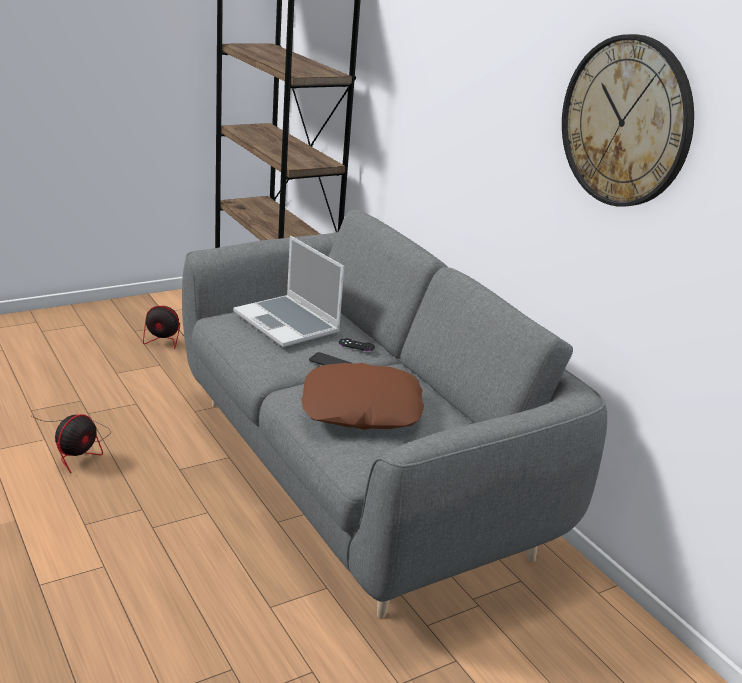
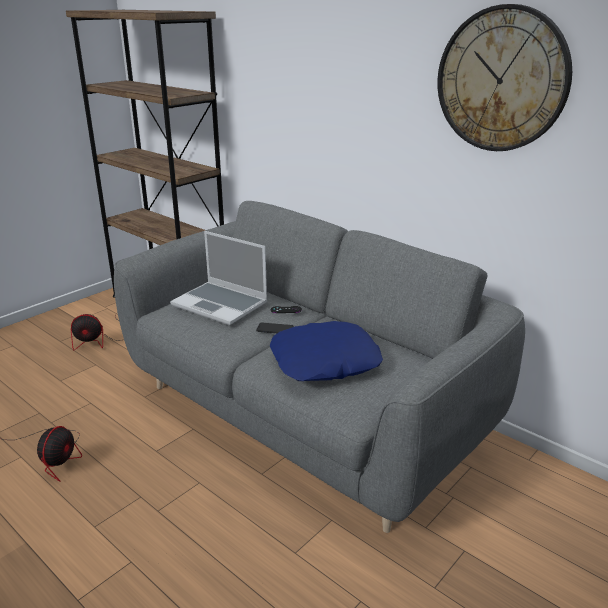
camera: 15 degrees left, 0 degrees up
(361, 409) = (325, 362): brown pillow -> blue pillow

